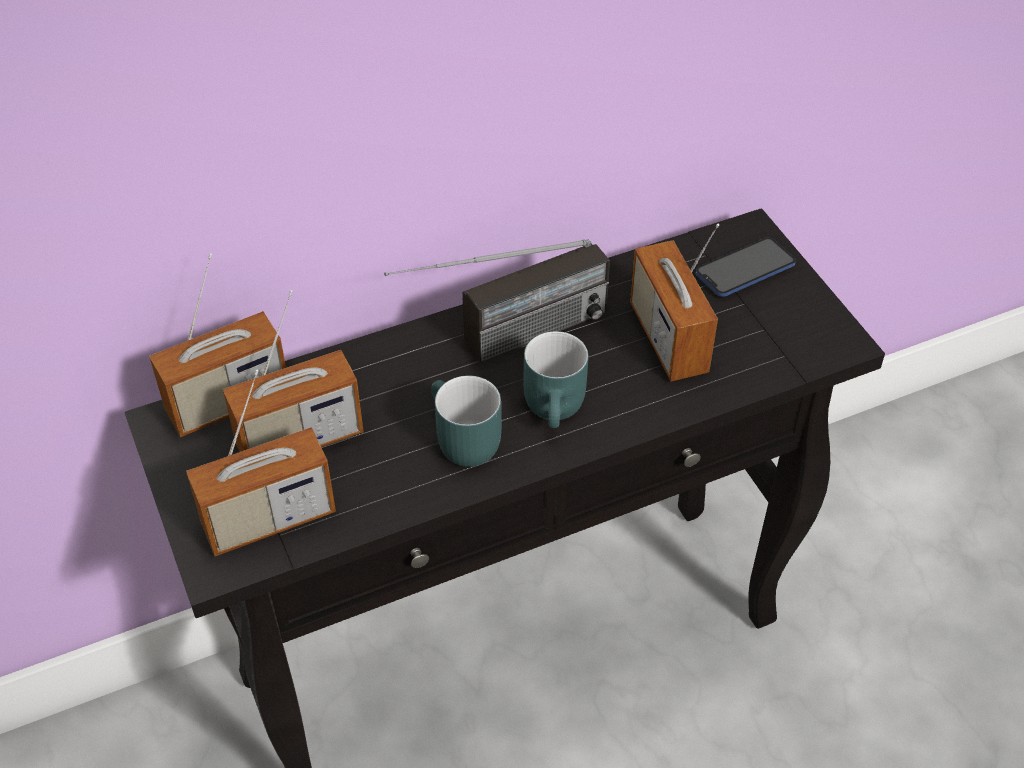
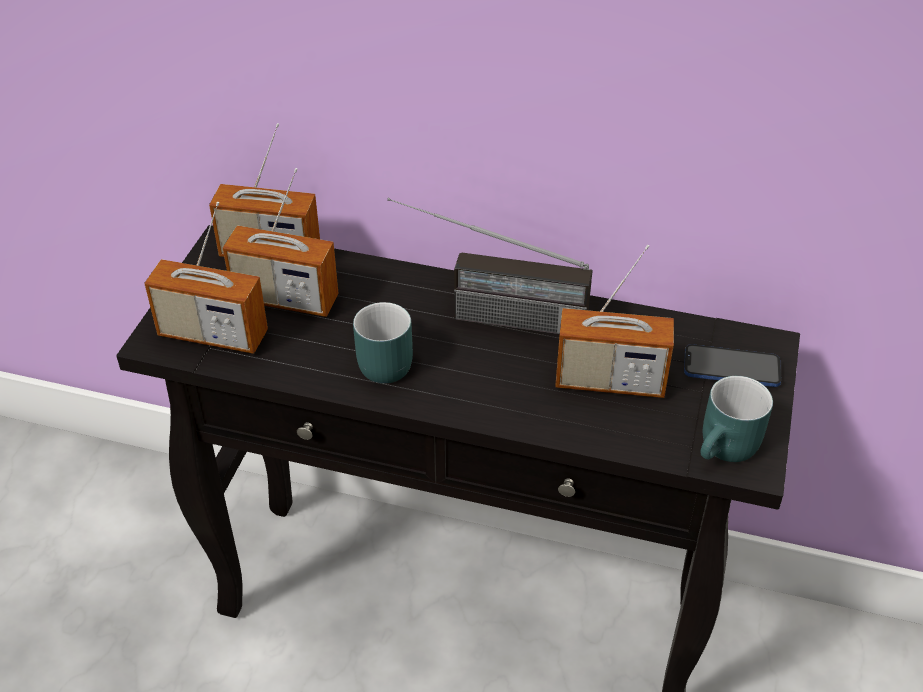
camera: 40 degrees right, 5 degrees down
(558, 408) = (473, 380): turquoise mug -> turquoise mug (728, 451)
(668, 339) = (610, 381): radio -> radio turned 105 degrees counterclockwise

